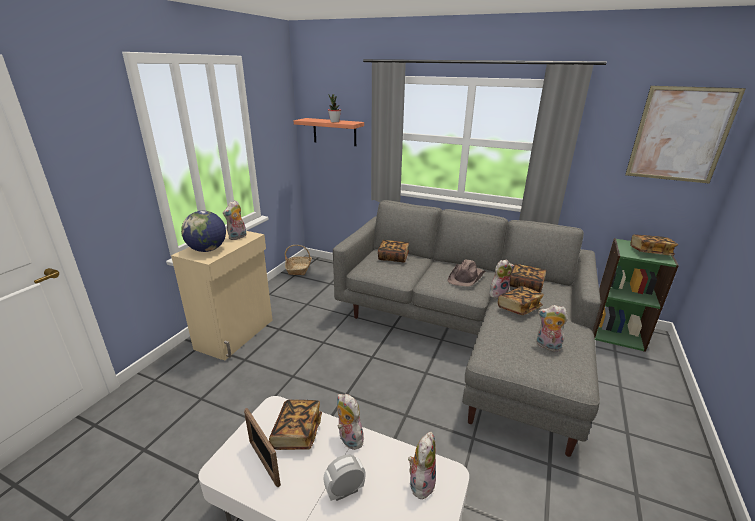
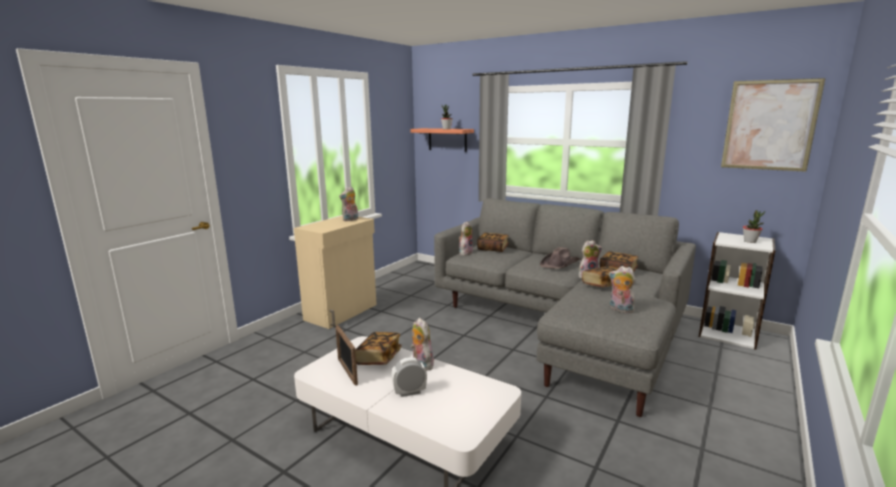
camera: 10 degrees right, 10 degrees down
(207, 250) = (323, 226): globe -> none
(299, 269) = (408, 270): basket -> none
(421, 482) = (476, 393): plush toy -> plush toy (465, 253)
(616, 332) = (728, 333): green bookcase -> white bookcase
(650, 252) = (750, 241): book -> potted plant

